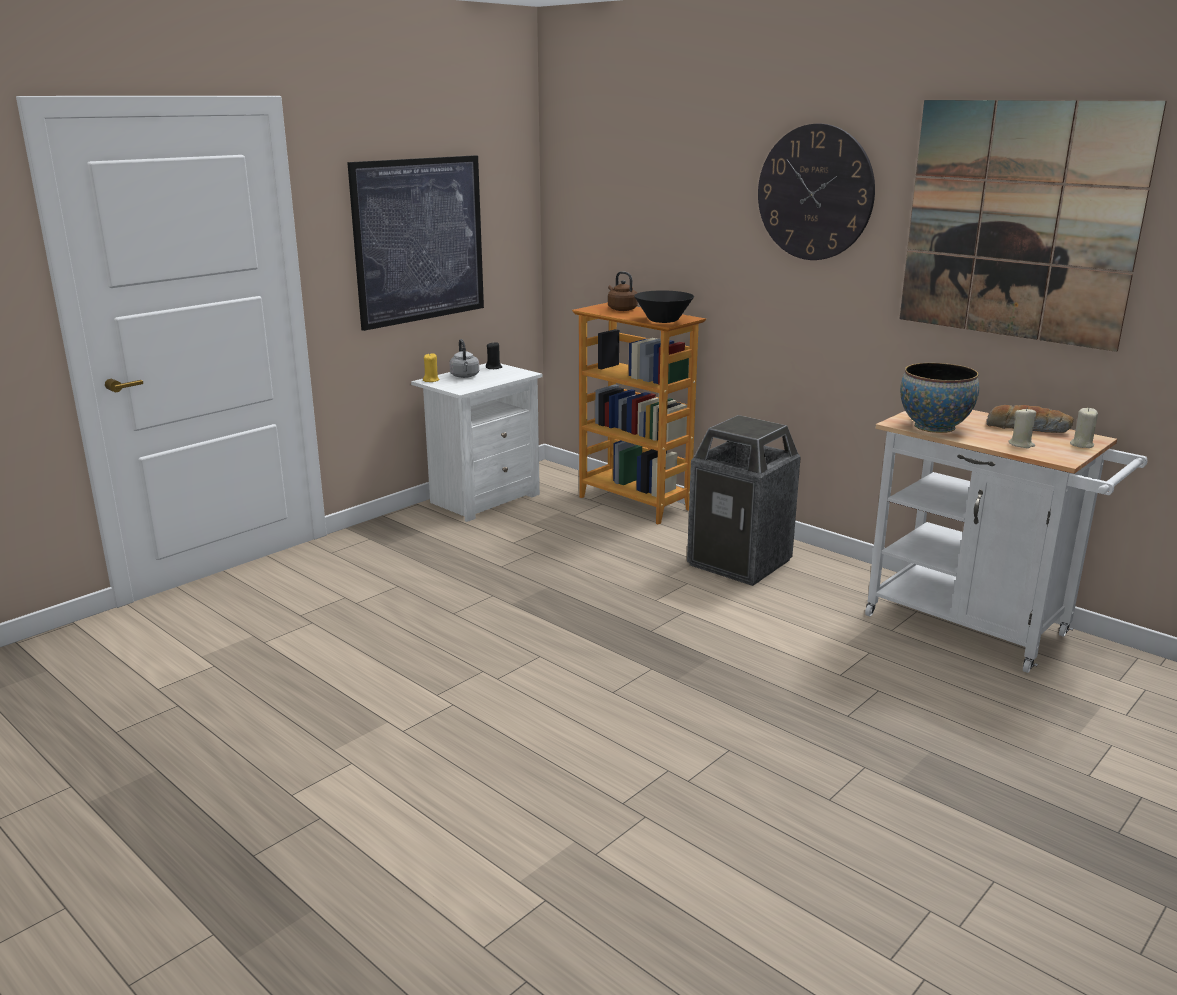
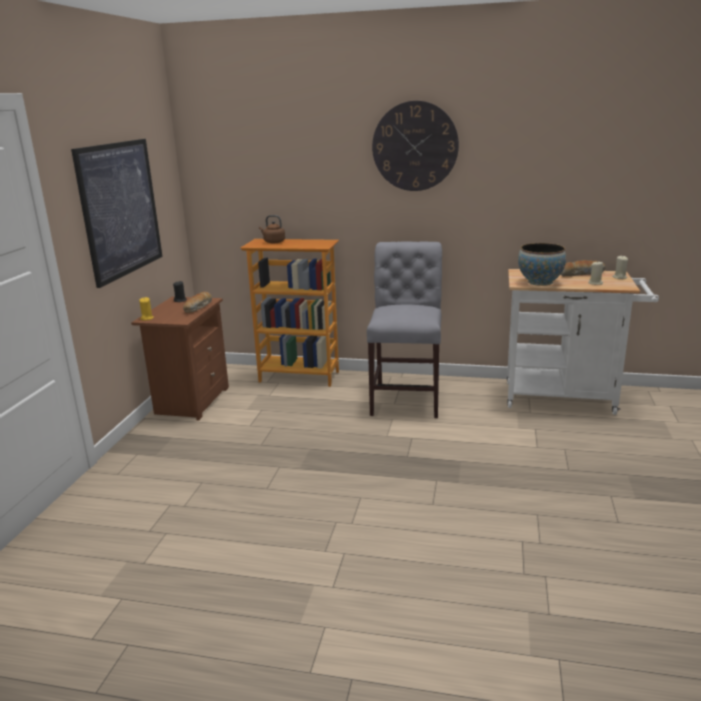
camera: 30 degrees left, 0 degrees up
(465, 376) = (169, 310): grey kettle -> none
(482, 499) = (191, 401): white nightstand -> brown nightstand
(500, 379) = (199, 307): none -> bread
(663, 320) = (316, 245): black bowl -> none
(740, 563) = (407, 397): trash can -> grey chair
(1019, 221) = (556, 152): picture -> none

